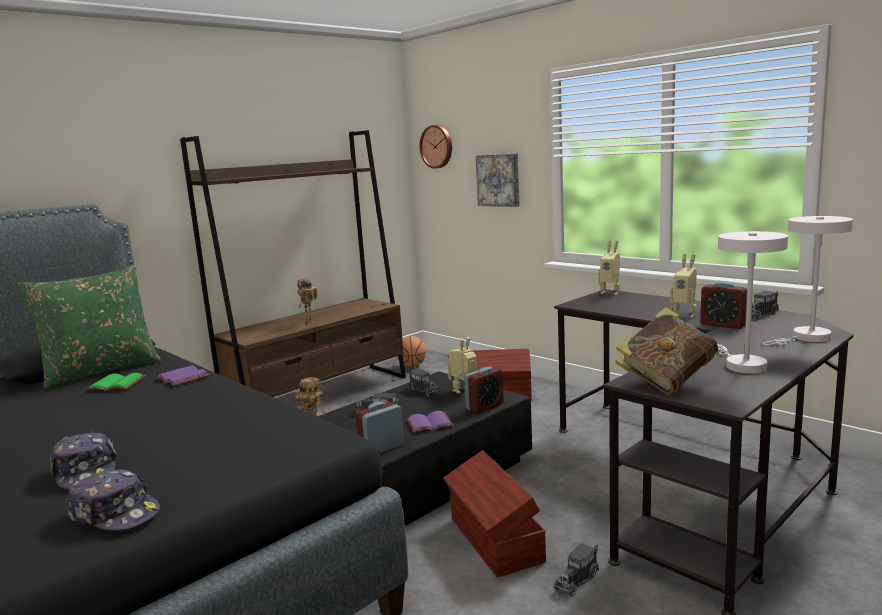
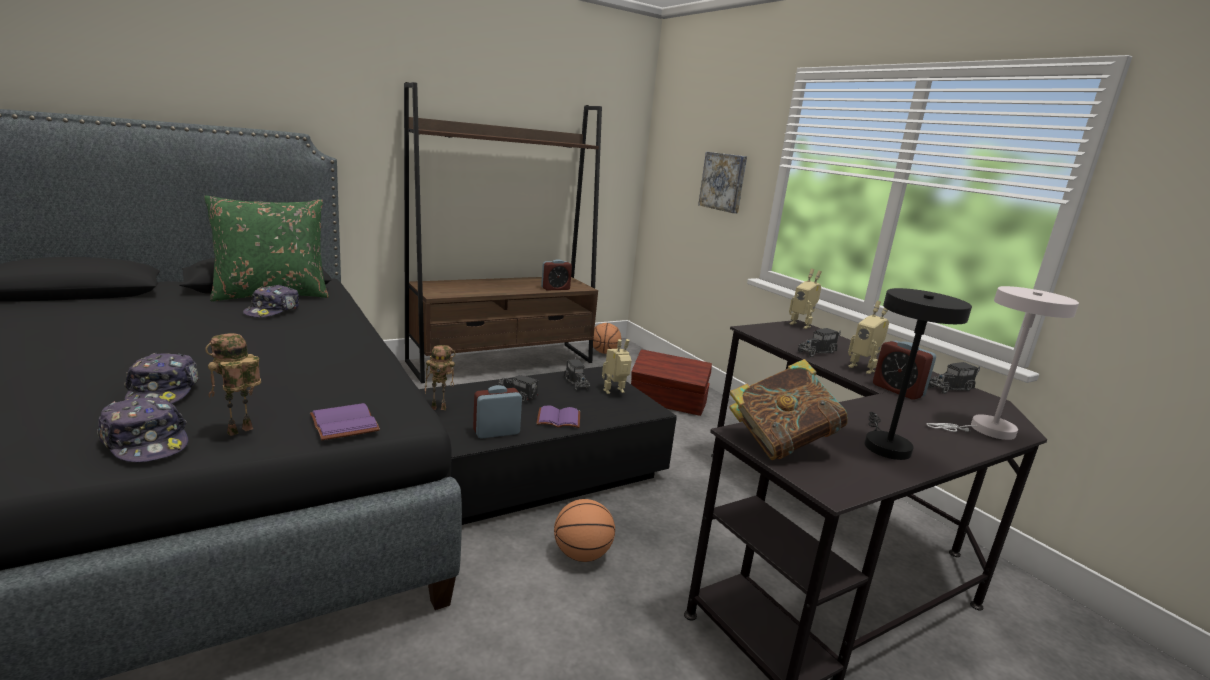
camera: 10 degrees right, 5 degrees up
(118, 384) = (273, 311): green book -> cap
(181, 378) = (330, 318): purple book -> purple book (342, 424)
(310, 323) = (501, 290): toy robot -> toy robot (239, 432)
(437, 146) = (673, 136): wall clock -> none
(485, 406) = (624, 414): alarm clock -> alarm clock (555, 288)
(494, 540) = (582, 555): brown storage box -> basketball
(577, 579) = (642, 622): toy truck -> toy truck (817, 351)
(742, 365) = (884, 444): white table lamp -> black table lamp

